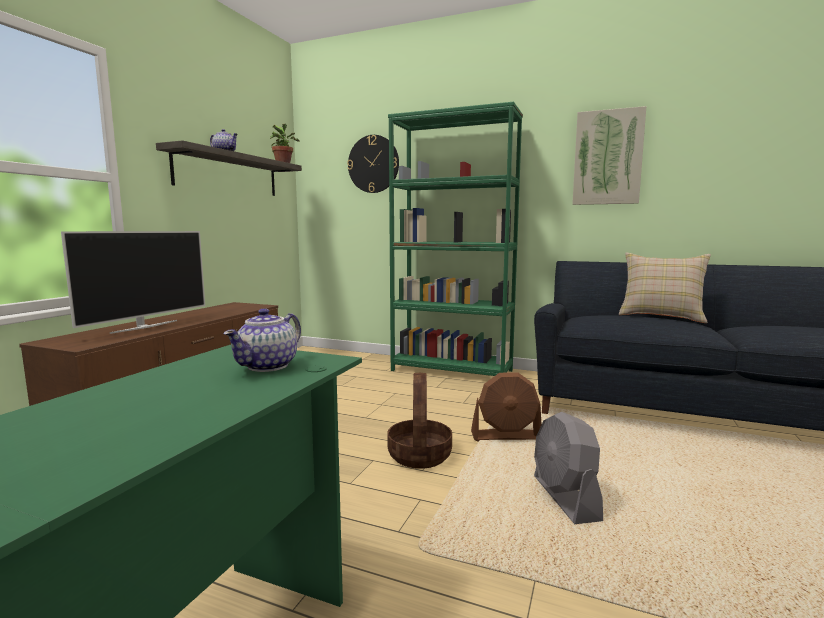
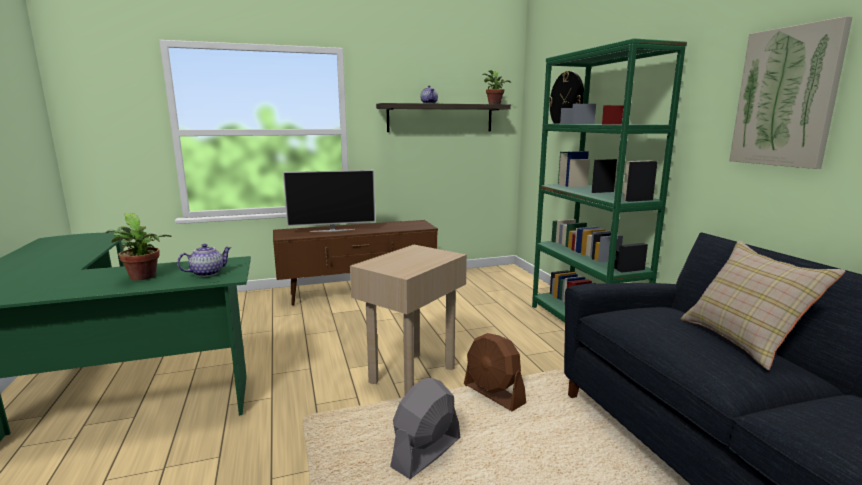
camera: 50 degrees right, 5 degrees up
(166, 403) = (143, 278): none -> potted plant
(268, 366) = (207, 273): teapot -> teapot turned 150 degrees clockwise
(420, 455) = (411, 374): basket -> beige side table

